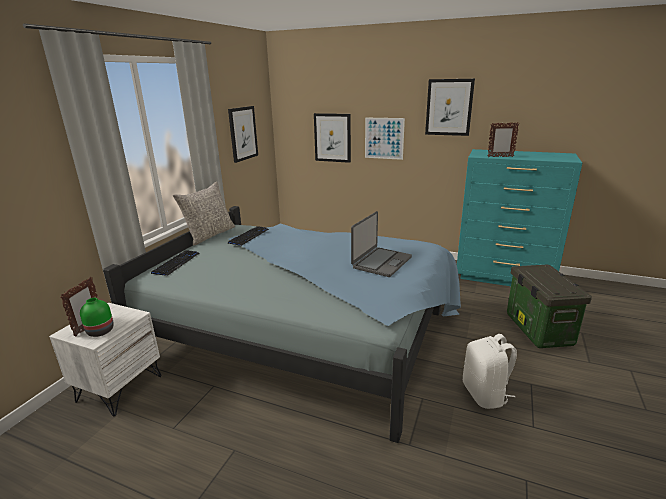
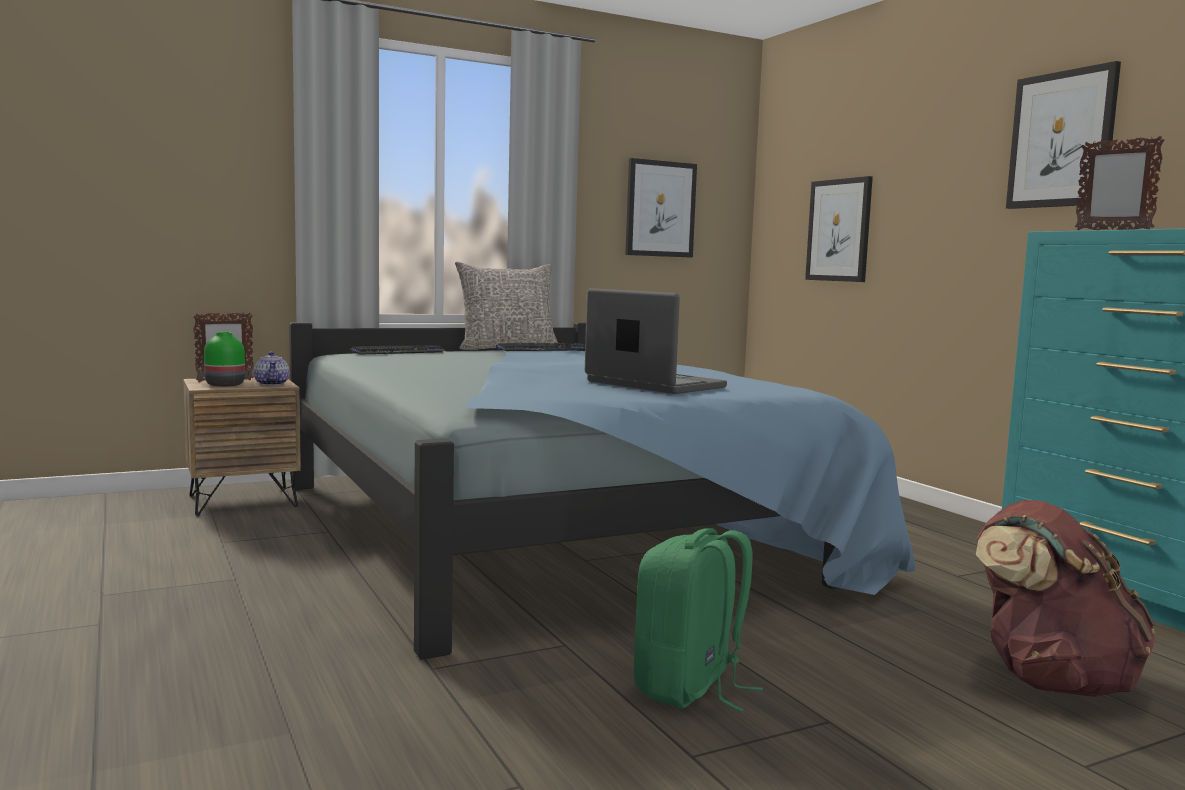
camera: 40 degrees right, 15 degrees down
(119, 388) = (243, 501): white nightstand -> brown nightstand
(126, 316) = (272, 384): none -> teapot
(381, 262) = (654, 385): laptop -> laptop turned 120 degrees counterclockwise
(384, 138) = (928, 225): picture -> none
(485, 394) = (690, 688): white backpack -> green backpack
(537, 329) = (1050, 680): storage box -> brown backpack

